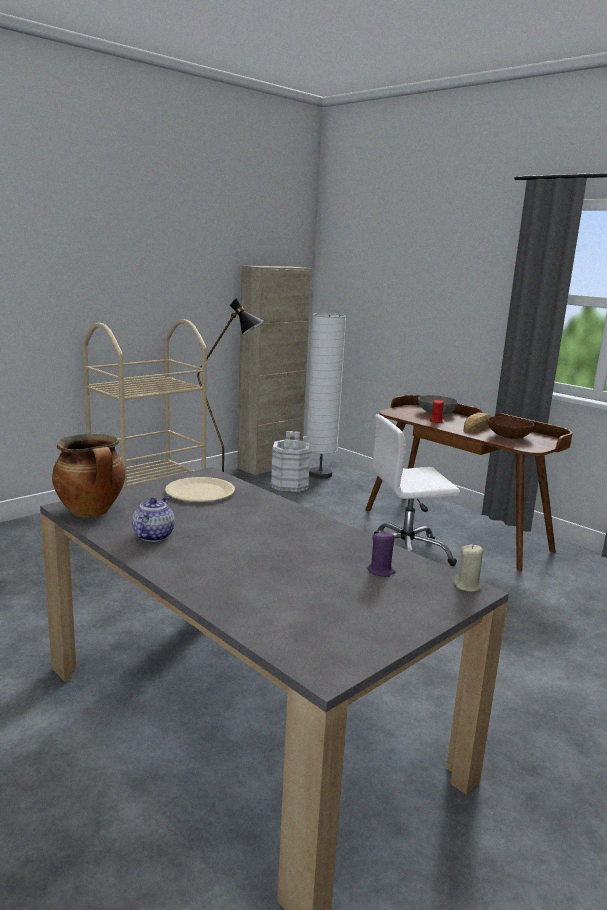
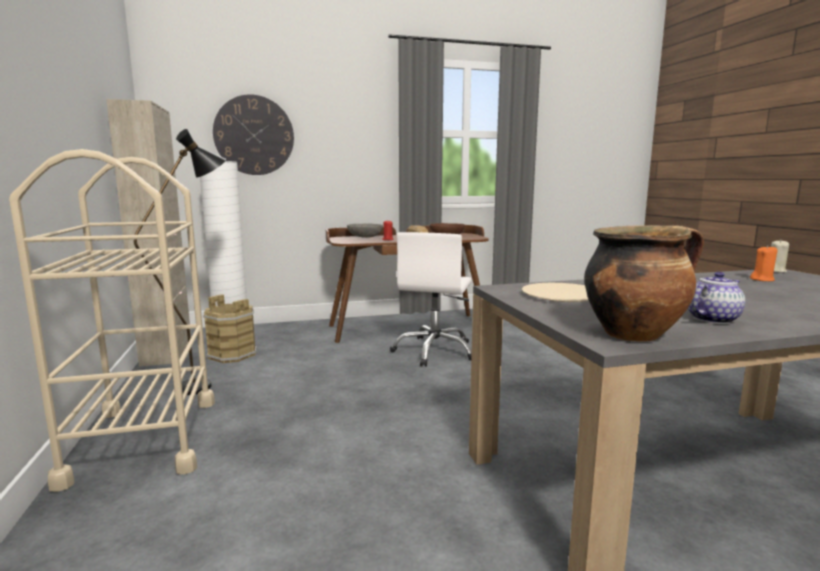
camera: 60 degrees left, 5 degrees down
(153, 535) = (712, 319): teapot -> teapot turned 105 degrees clockwise
(290, 485) = (232, 354): white bucket -> brown bucket
(381, 571) = (762, 279): purple candle -> orange candle
(386, 289) = (254, 135): none -> wall clock

